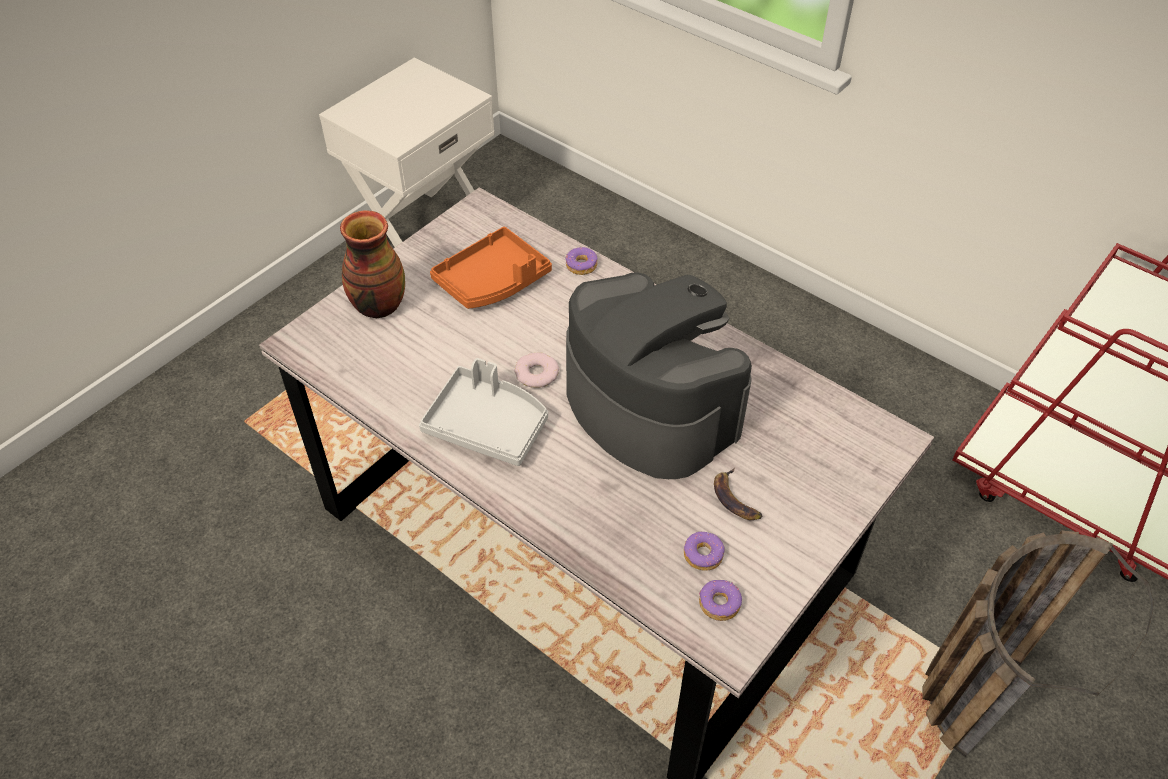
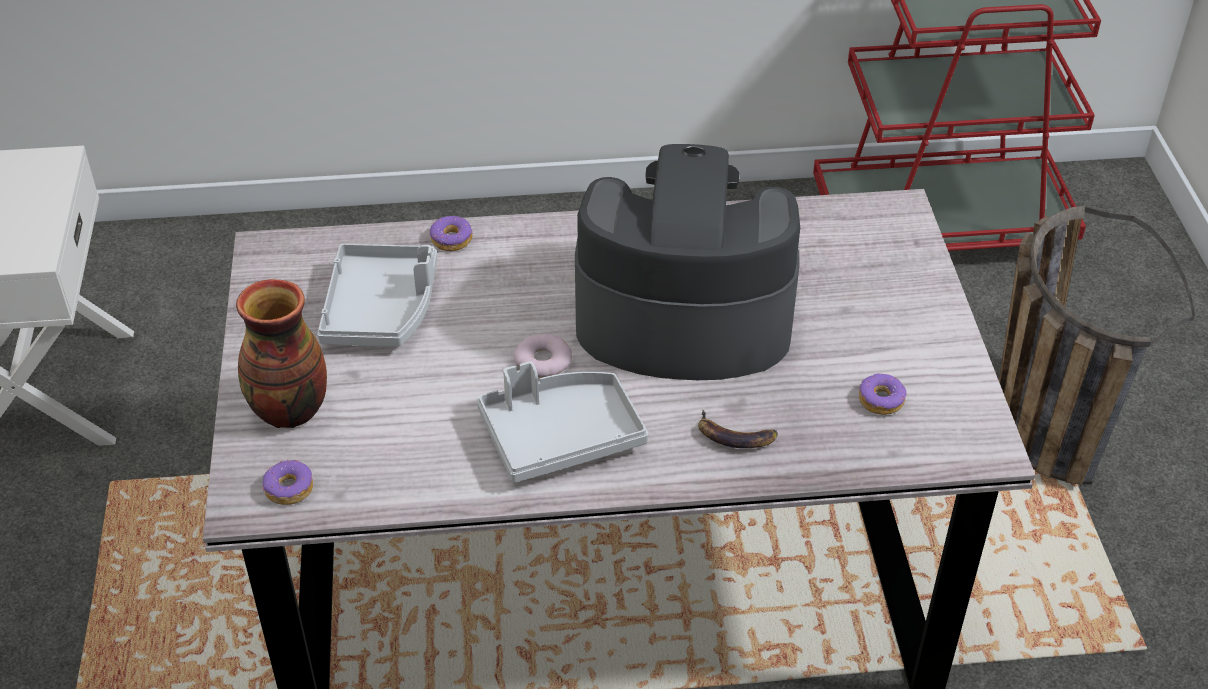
camera: 45 degrees left, 5 degrees down
(493, 281) = (381, 309): orange tray -> grey tray
(719, 604) = (940, 426): donut -> donut (288, 489)
(735, 499) = (847, 339): banana -> banana (735, 436)

